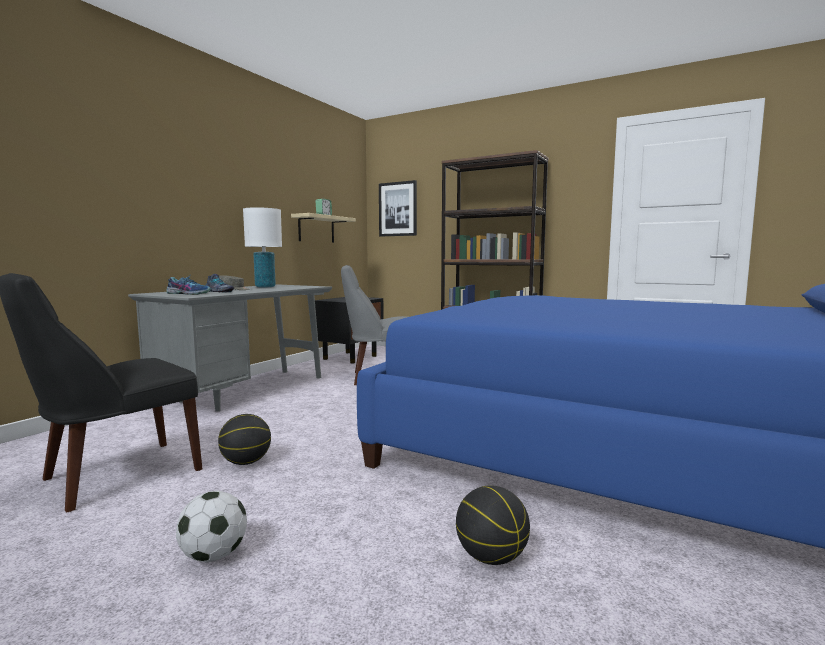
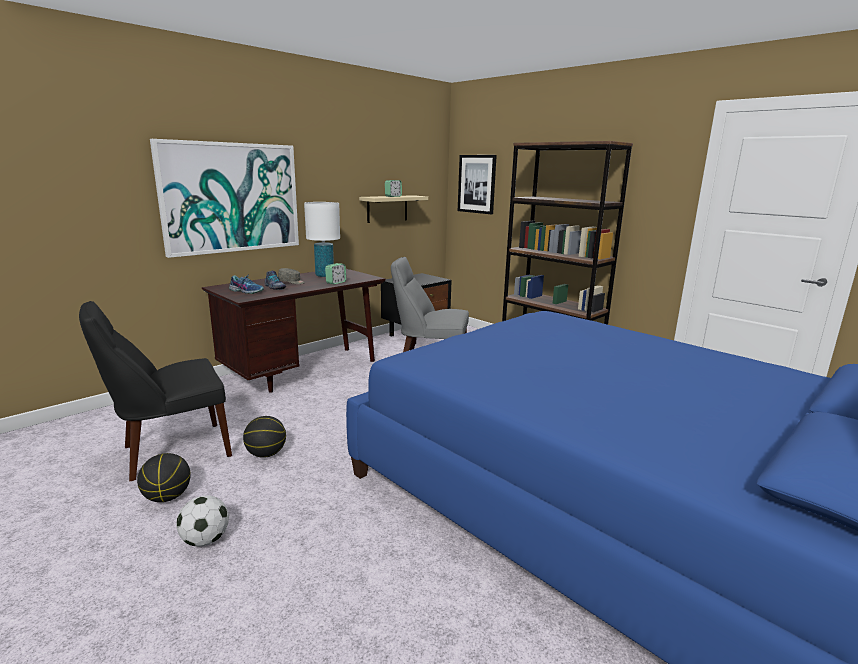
camera: 15 degrees right, 10 degrees up
(163, 197) = (231, 197): none -> picture
(246, 391) = (303, 371): grey desk -> brown desk
(284, 288) = (336, 282): none -> alarm clock
(491, 557) = (397, 587): basketball -> basketball (167, 497)

